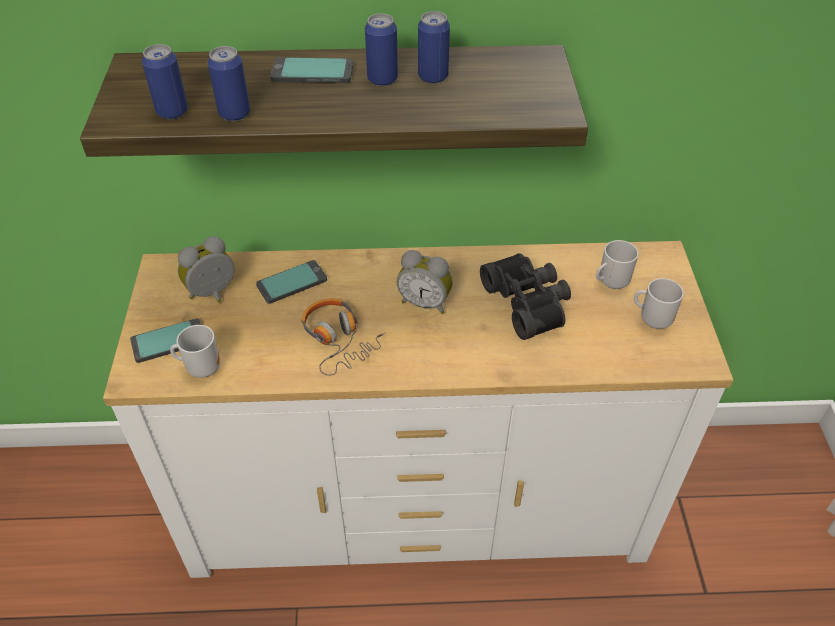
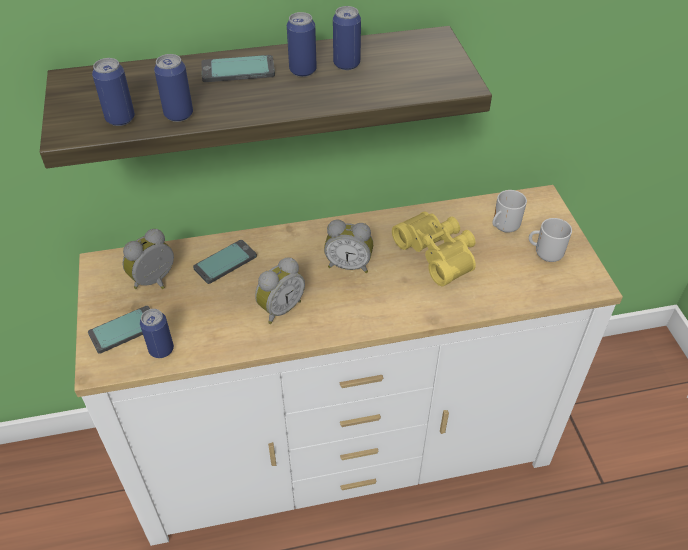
camera: 10 degrees left, 0 degrees up
(202, 368) = (161, 350): mug -> can
(338, 340) = (280, 308): headphones -> alarm clock
(529, 302) = (438, 253): black binoculars -> yellow binoculars

